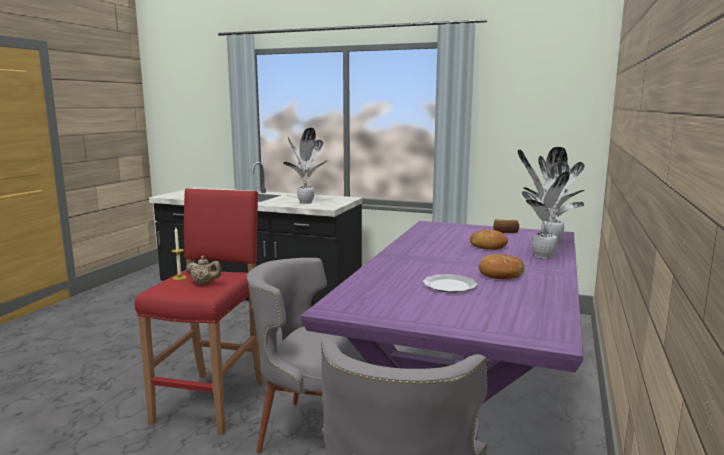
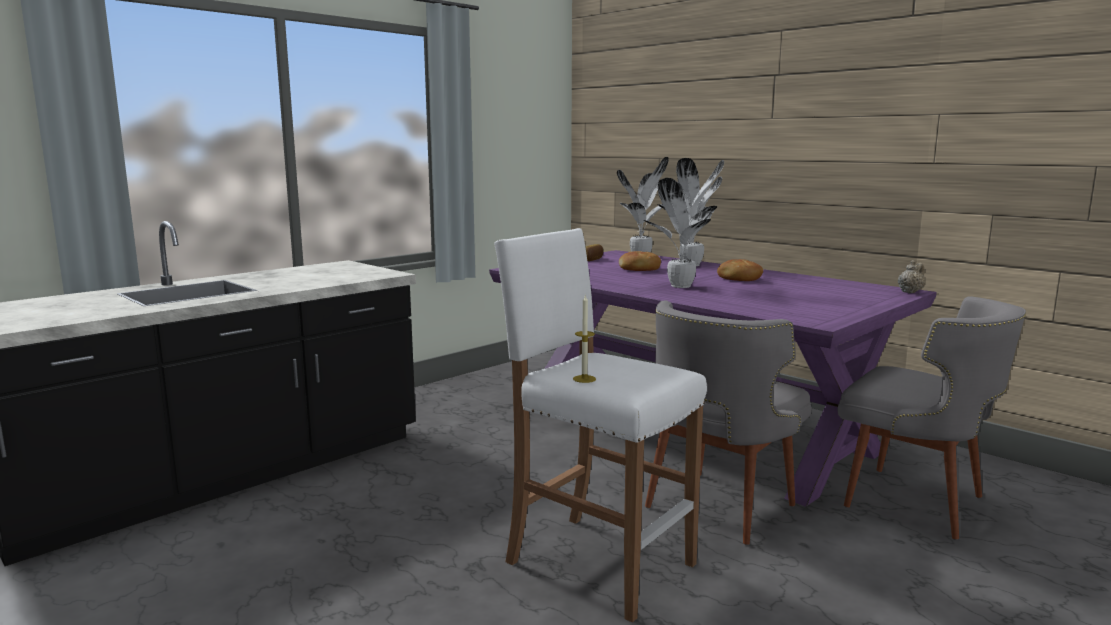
camera: 65 degrees left, 0 degrees up
(205, 283) = (629, 369): beige teapot -> beige teapot (910, 292)
(212, 401) = (598, 563): red stool -> white stool
(306, 203) = (331, 277): potted plant -> potted plant (683, 286)
(449, 285) = (763, 291): plate -> none

